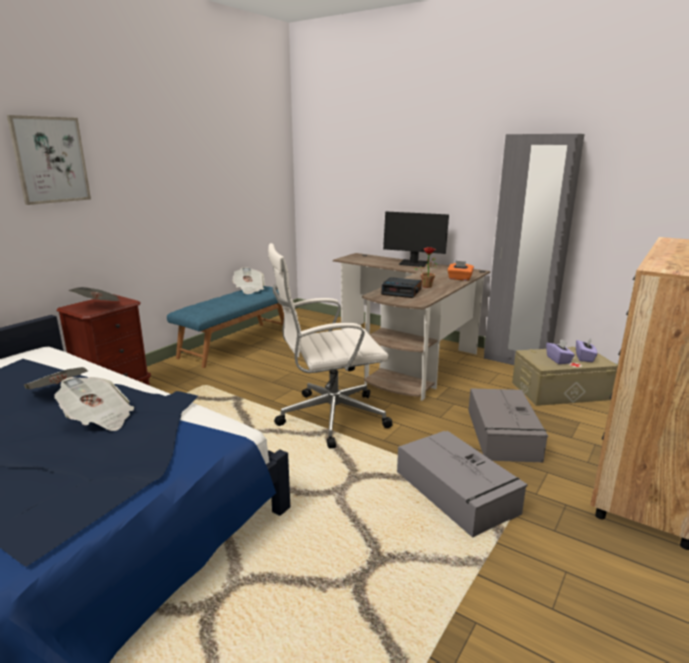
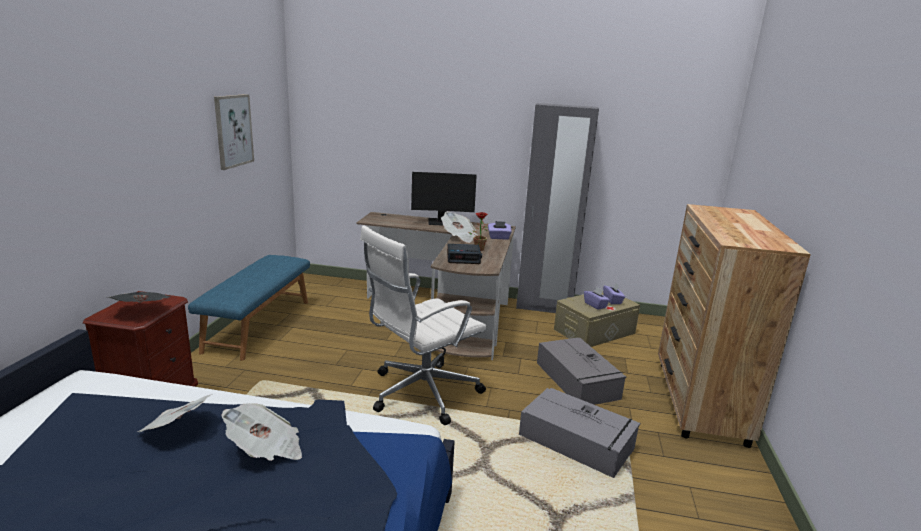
camera: 25 degrees left, 0 degrees up
(50, 160) = (67, 136): picture -> picture (233, 131)
(249, 289) = (264, 261): newspaper -> newspaper (459, 237)
(459, 279) = (499, 237): orange tissue box -> purple tissue box

